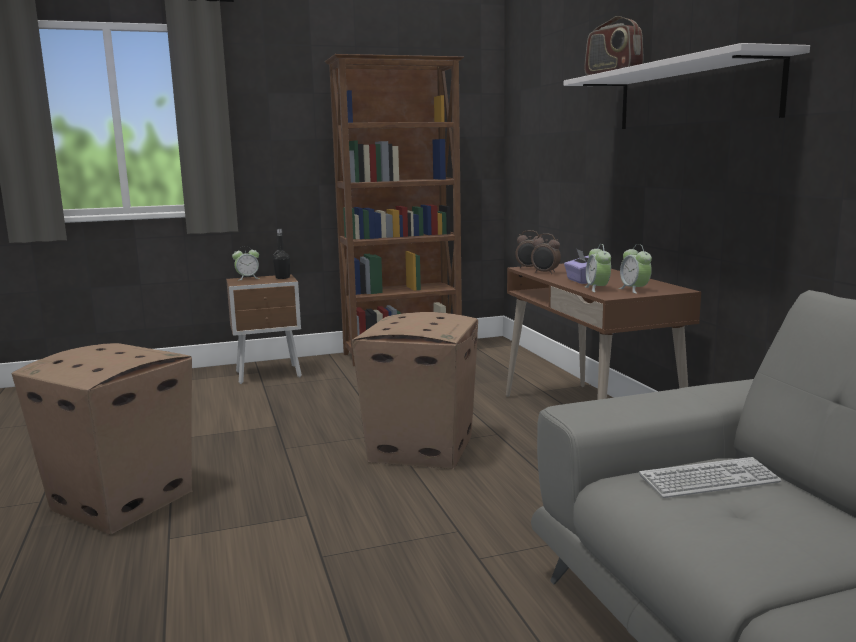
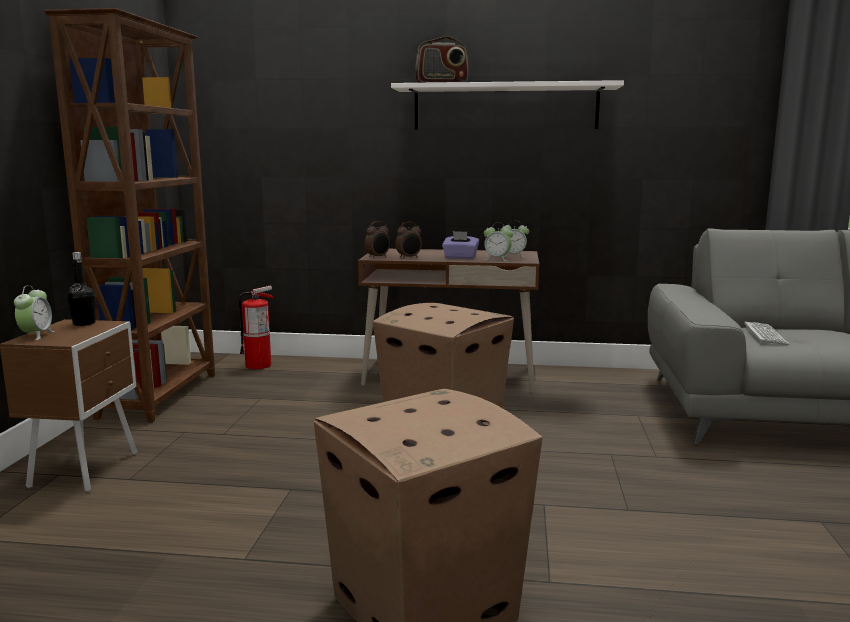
camera: 65 degrees left, 0 degrees up
(503, 358) = (258, 365): none -> fire extinguisher

